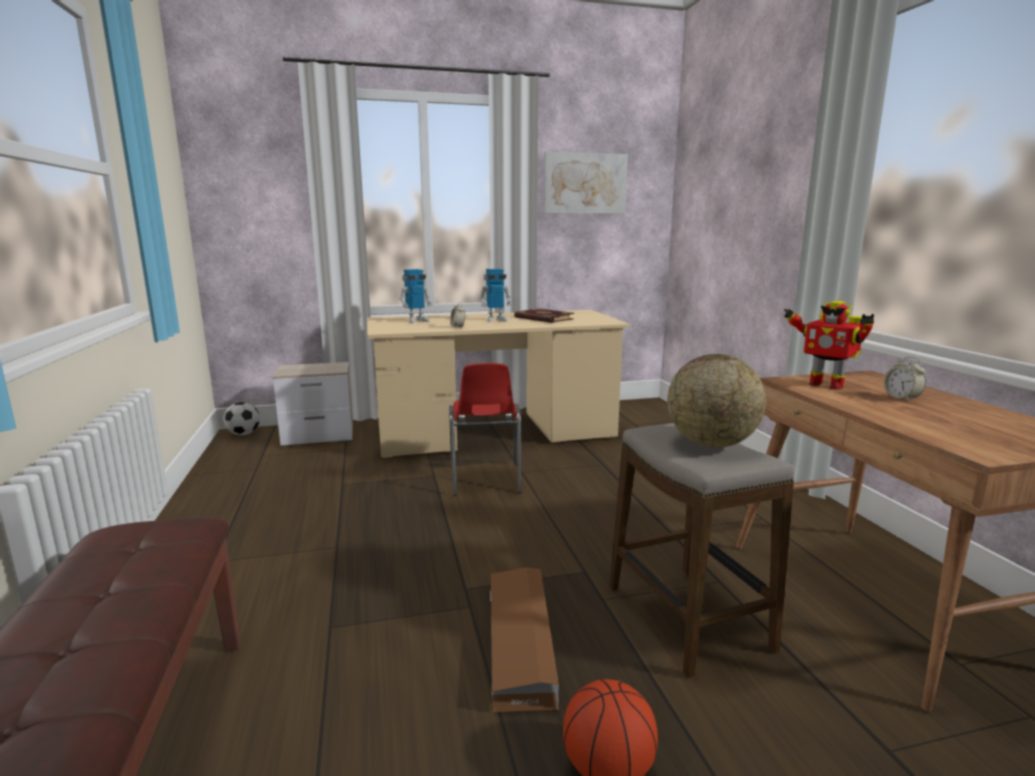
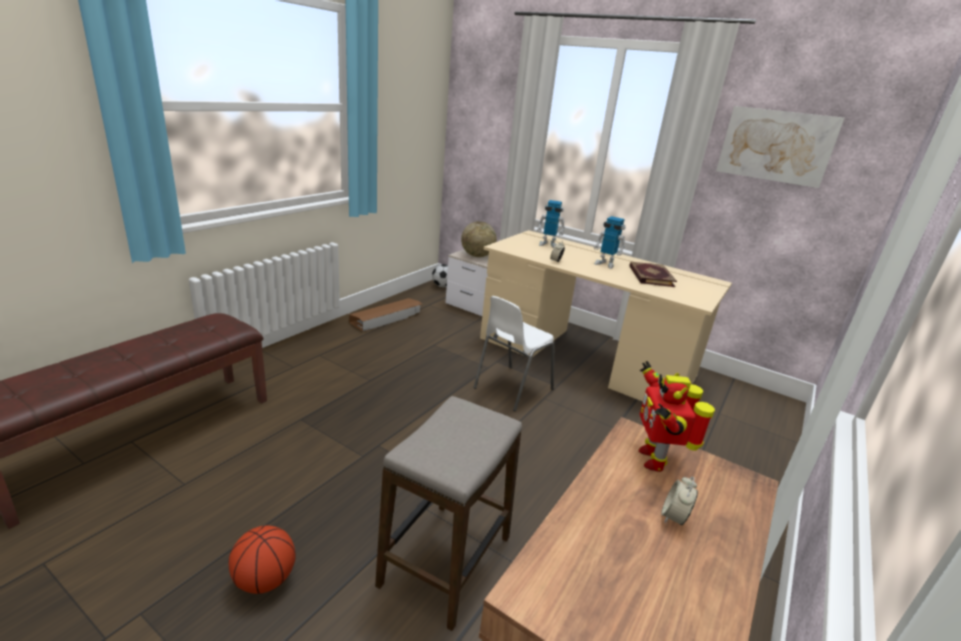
camera: 45 degrees right, 10 degrees up
(485, 479) = (511, 388): red chair -> white chair
(520, 642) = (347, 492): brown storage box -> brown storage box (387, 318)
(711, 444) = (465, 441): globe -> globe (477, 256)

